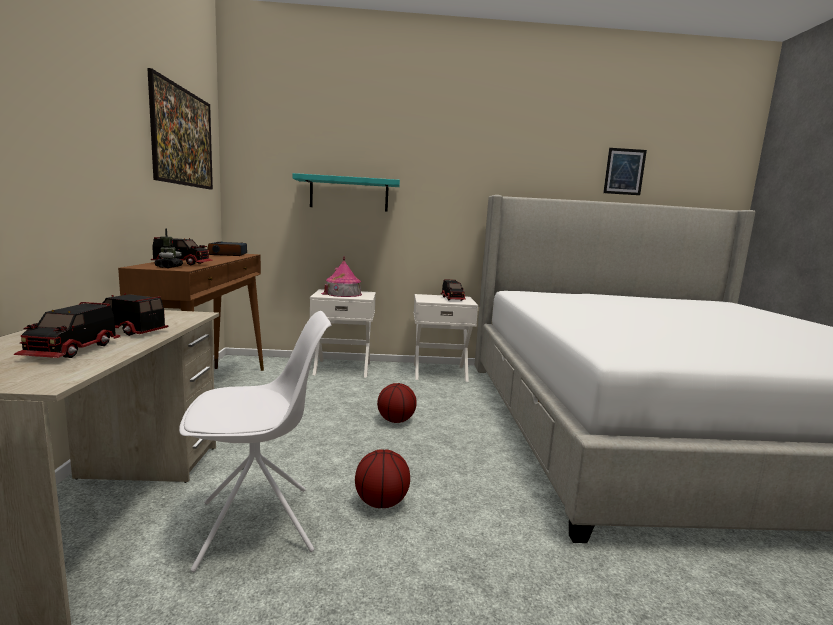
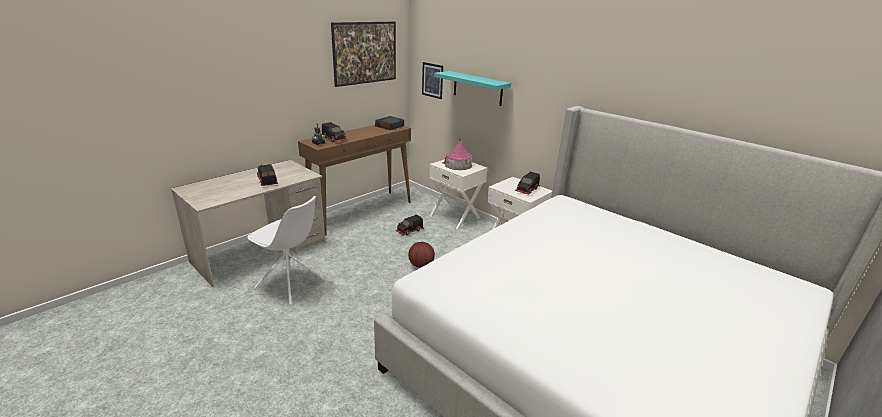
camera: 45 degrees right, 15 degrees up
(73, 350) = (234, 189): toy truck -> toy truck (410, 231)
(381, 502) = (341, 302): basketball -> none
(624, 171) = (733, 97): picture -> picture (432, 80)

